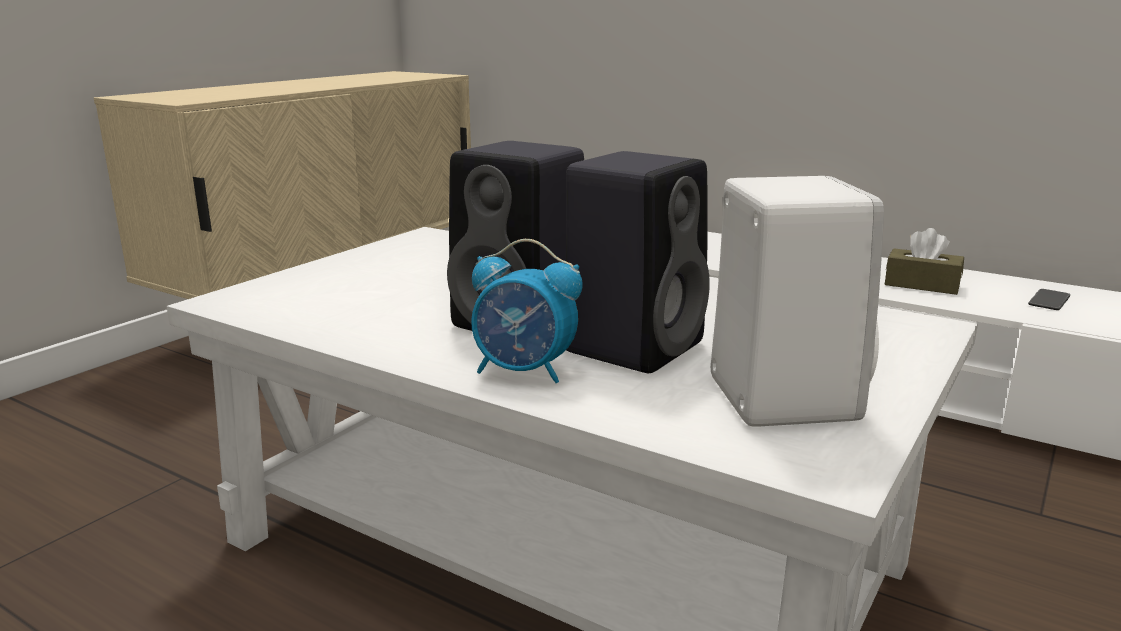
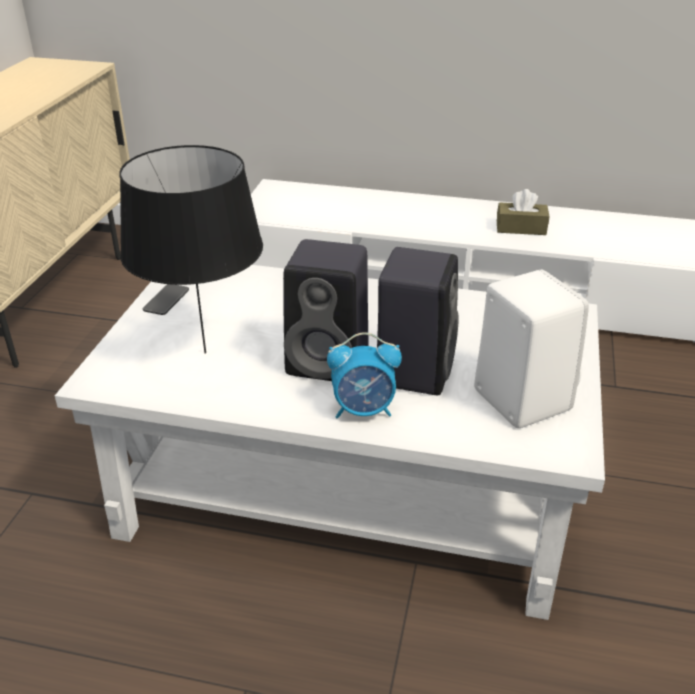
camera: 20 degrees left, 15 degrees up
(374, 296) = (205, 353): none -> black table lamp
(1049, 301) = (602, 232): phone -> phone (166, 300)

